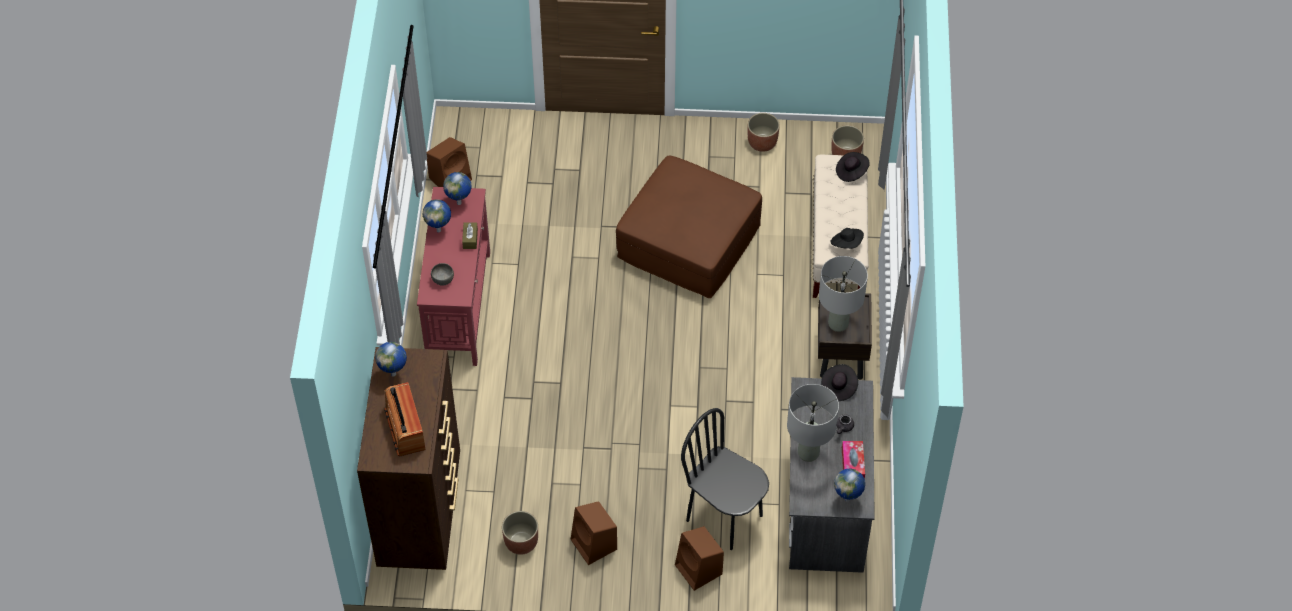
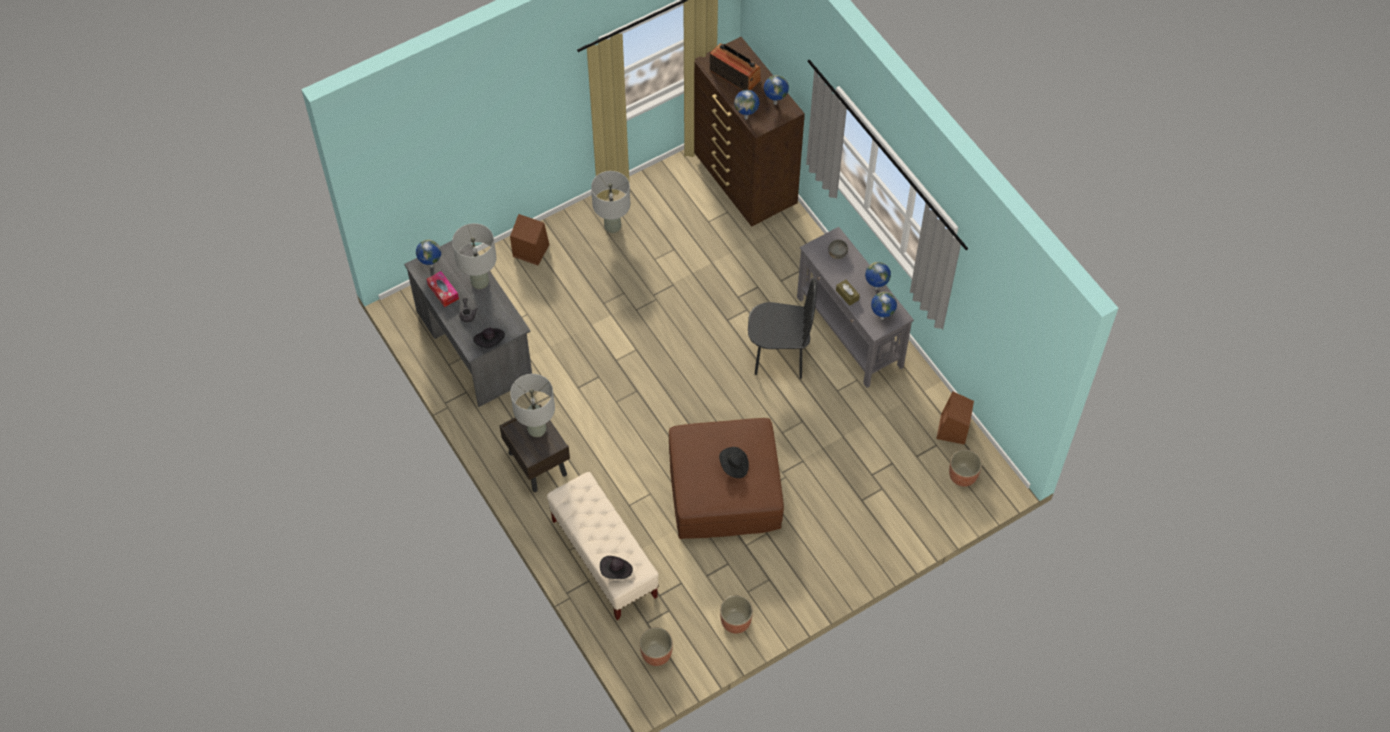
camera: 145 degrees right, 5 degrees up
(436, 376) = (746, 117): none -> globe
(459, 306) = (849, 332): red console table -> grey console table
(521, 542) = (662, 201): planter -> planter (962, 476)
(595, 545) = (612, 227): brown speaker -> grey table lamp
(724, 517) = (538, 294): black chair -> black chair (779, 357)
(847, 243) = (575, 500): black hat -> black hat (734, 466)

